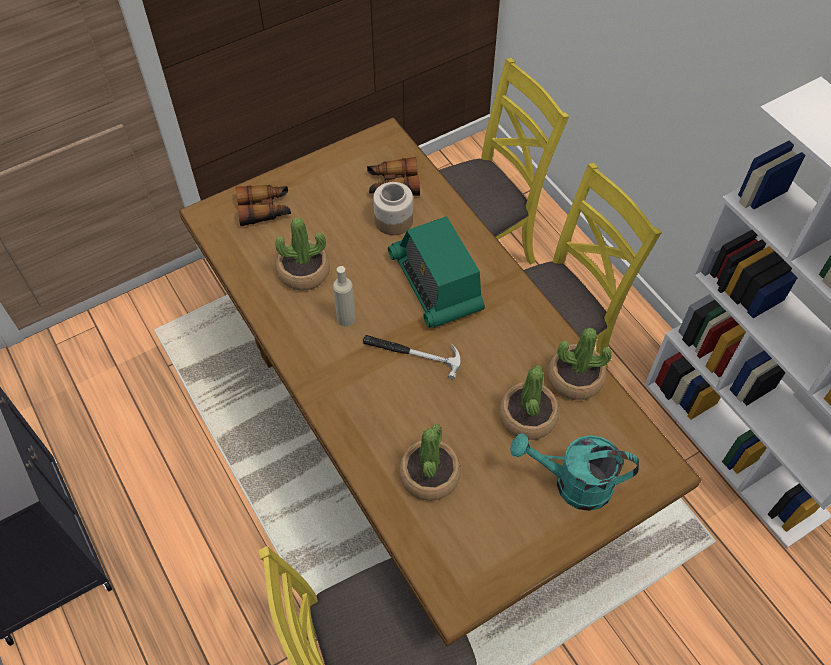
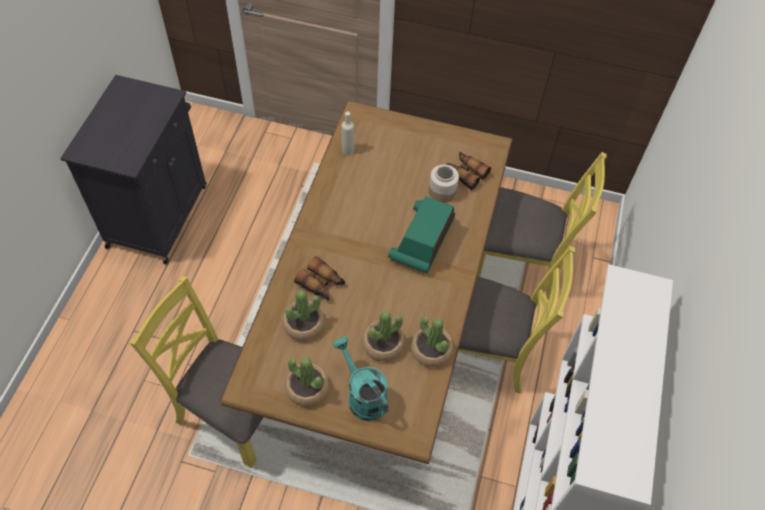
camera: 45 degrees right, 0 degrees up
(265, 209) = (386, 133): binoculars -> binoculars (321, 284)
(304, 272) = (366, 179): potted plant -> potted plant (307, 388)
(346, 318) = (358, 218): beige bottle -> beige bottle (348, 150)
(412, 353) = (367, 263): hammer -> none

